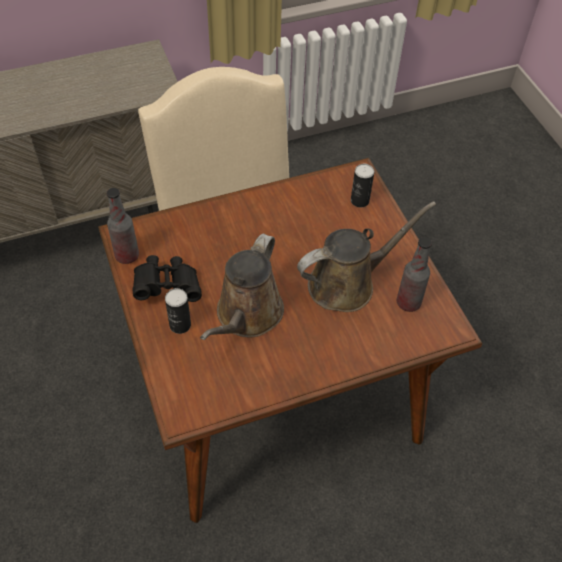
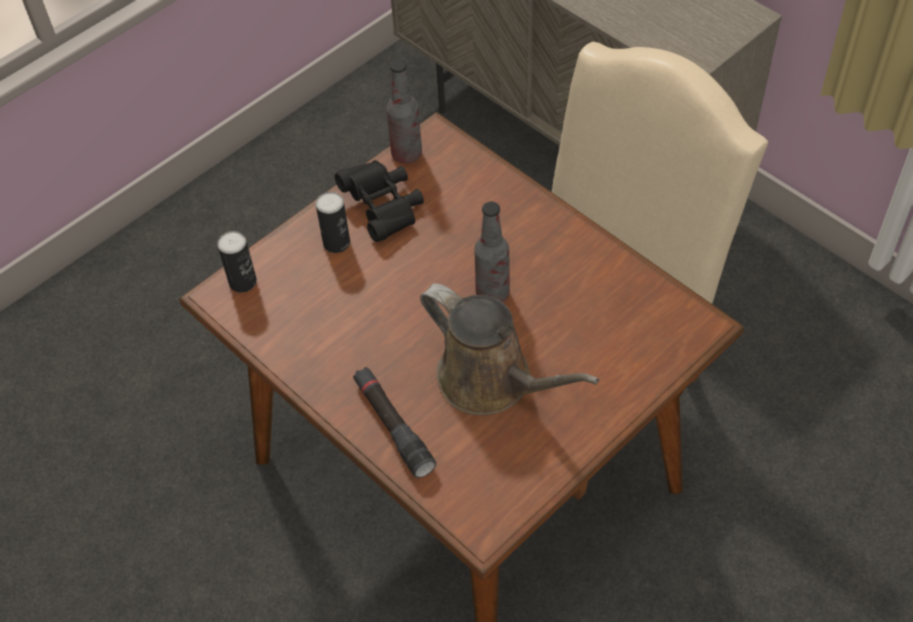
camera: 70 degrees right, 0 degrees up
(247, 316) = (383, 298): brown watering can -> none
(355, 348) = (393, 426): none -> black flashlight
(360, 200) = (648, 343): can -> can (242, 282)
(408, 303) = (499, 461): bottle -> bottle (492, 293)

